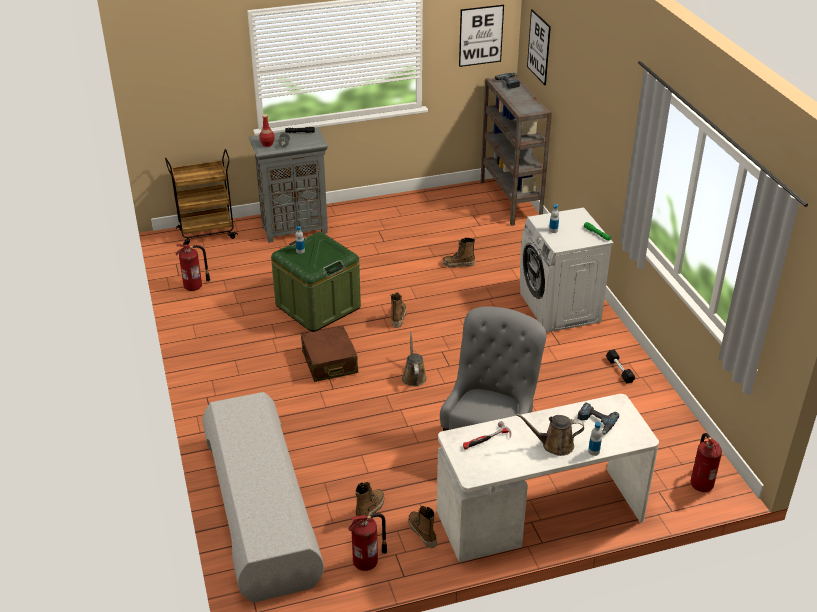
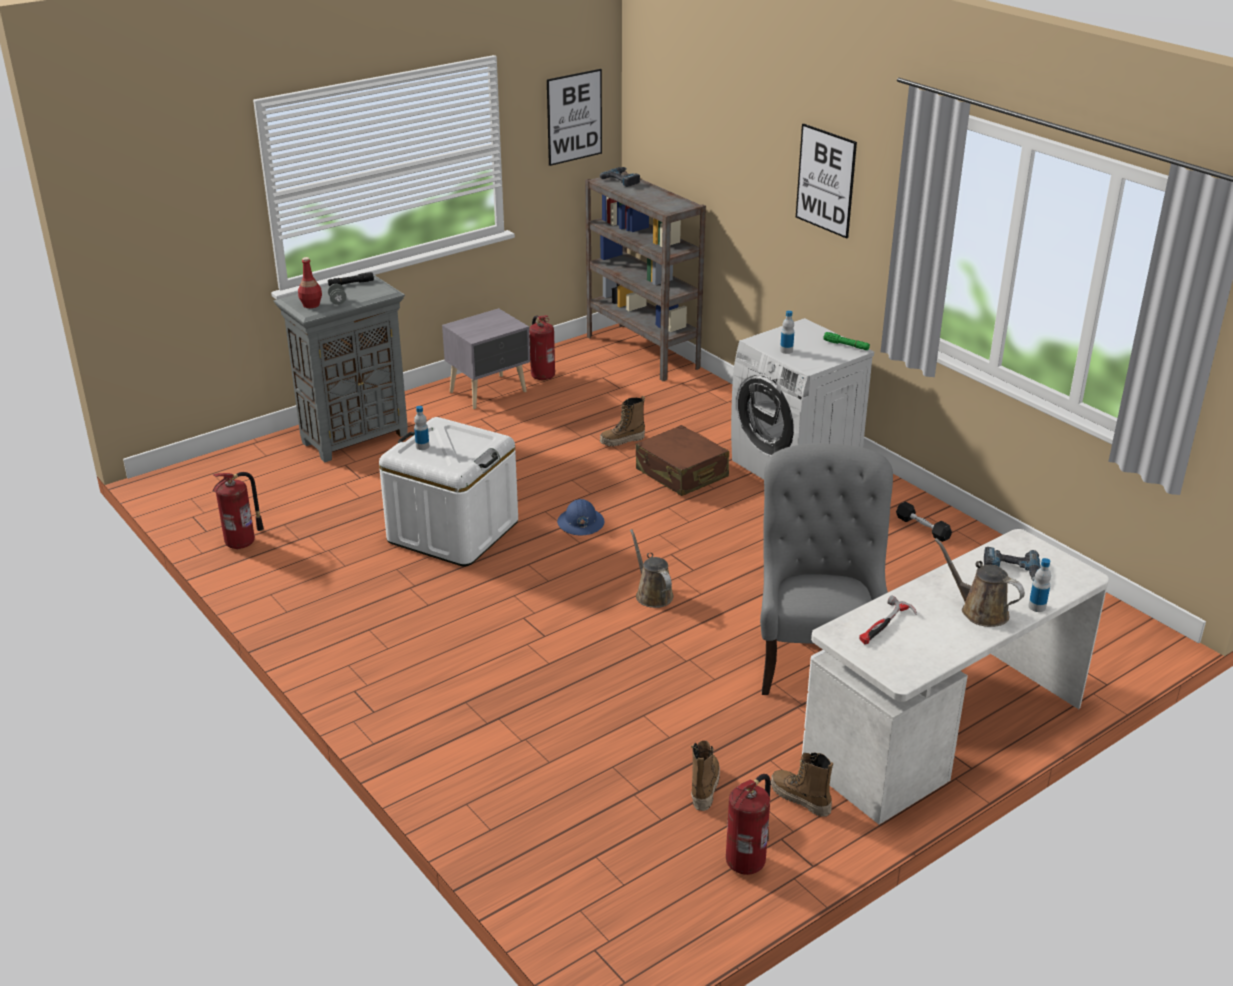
camera: 20 degrees left, 5 degrees down
(207, 234) = (221, 467): brown cart -> none
(260, 509) = (538, 829): grey bench -> none
(318, 306) = (453, 532): green storage box -> white storage box
(329, 362) = (517, 602): brown suitcase -> brown suitcase (681, 473)
(394, 212) = (490, 392): none -> grey nightstand
(398, 317) = (580, 523): boot -> blue hard hat
(539, 47) = (667, 119): picture -> picture (825, 180)
(554, 445) = (980, 611): brown watering can -> brown watering can turned 60 degrees clockwise
(701, 484) = (1119, 642): fire extinguisher -> fire extinguisher (542, 376)

